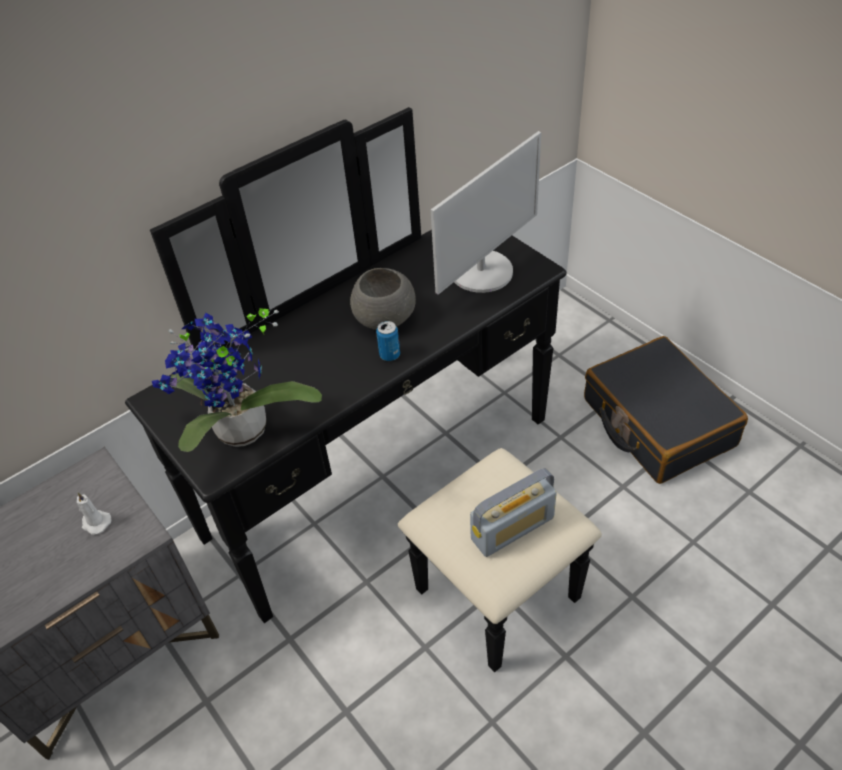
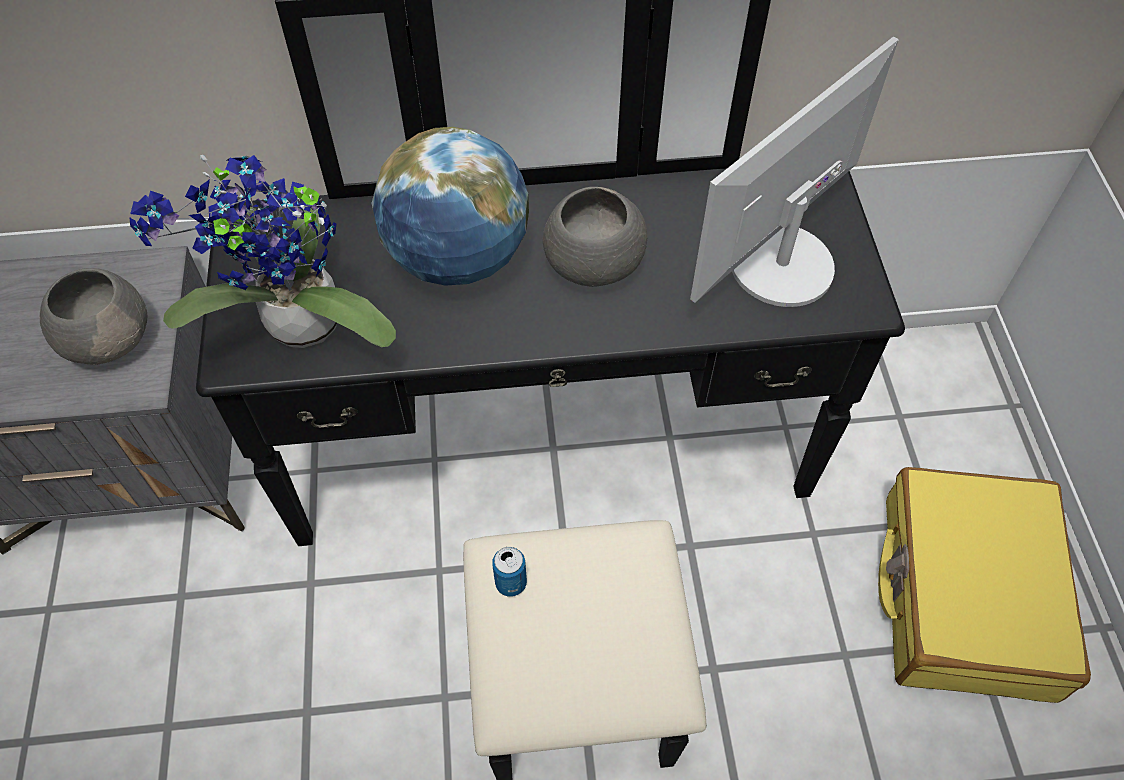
camera: 30 degrees right, 10 degrees up
(95, 522) = (108, 337): white candle -> grey bowl
(306, 353) = (458, 259): none -> globe
(390, 355) = (556, 322): can -> can (511, 583)
(482, 272) = (779, 265): monitor -> monitor turned 150 degrees clockwise
(512, 528) = (585, 646): radio -> none
(657, 422) = (964, 595): black suitcase -> yellow suitcase

